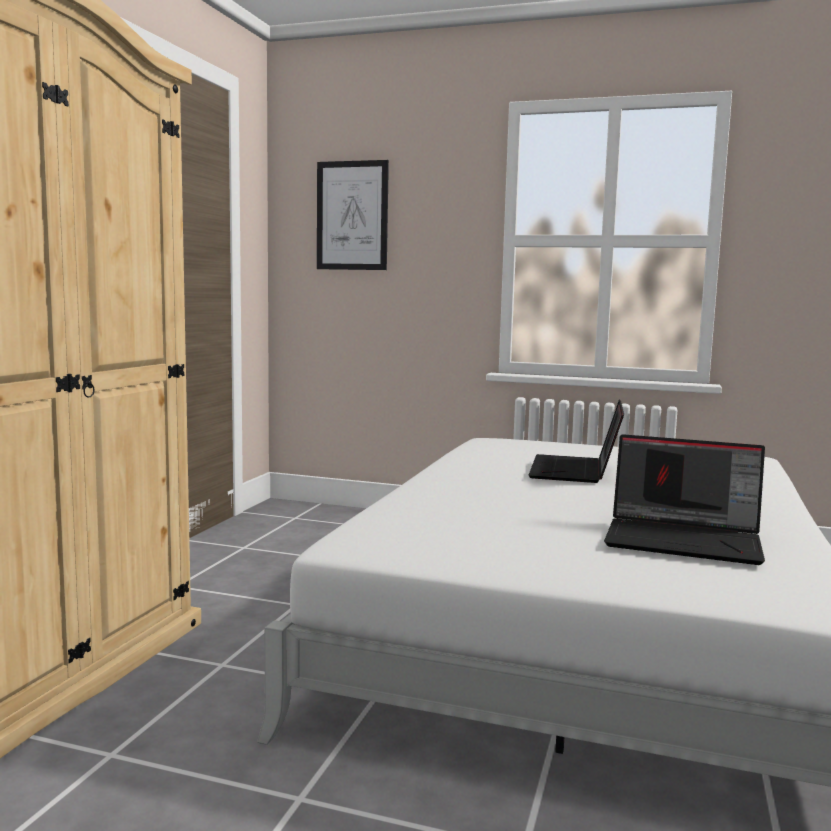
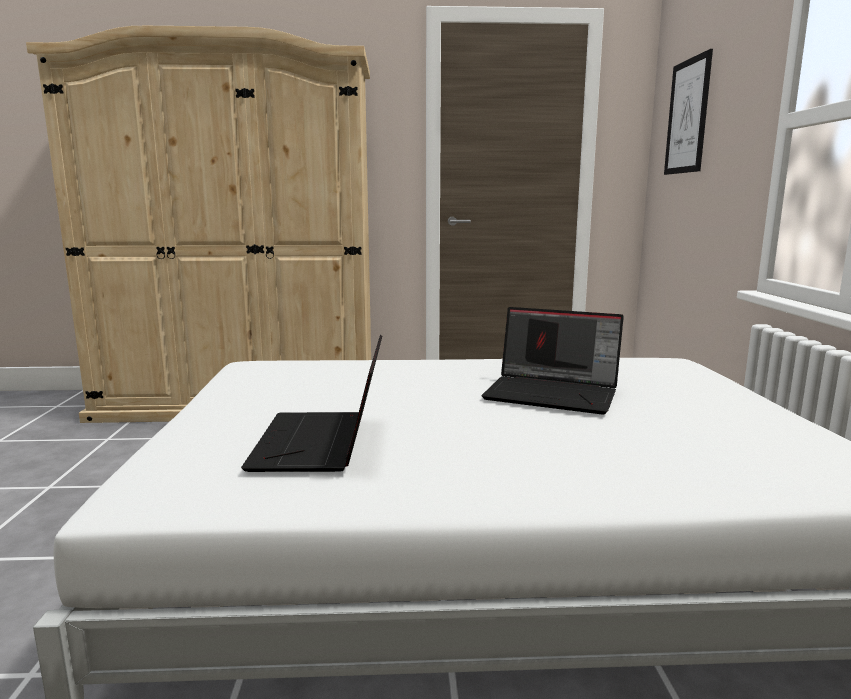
camera: 70 degrees right, 5 degrees up
(576, 471) = (553, 393): laptop -> laptop turned 150 degrees counterclockwise

